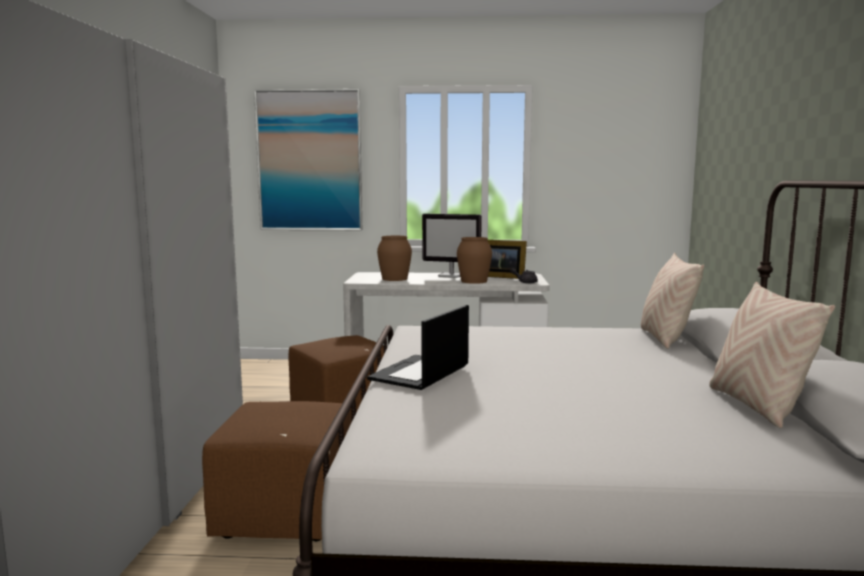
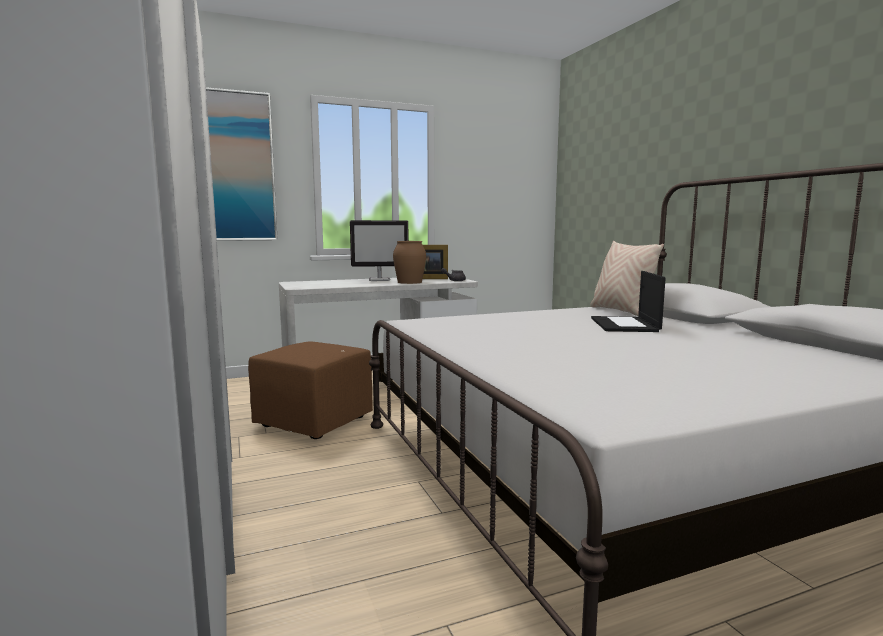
camera: 25 degrees left, 0 degrees up
(286, 515) = (355, 527): brown ottoman -> none
(394, 279) = (331, 284): brown vase -> none
(420, 373) = (496, 350): laptop -> laptop (625, 325)
(756, 406) = (776, 343): beige pillow -> none

